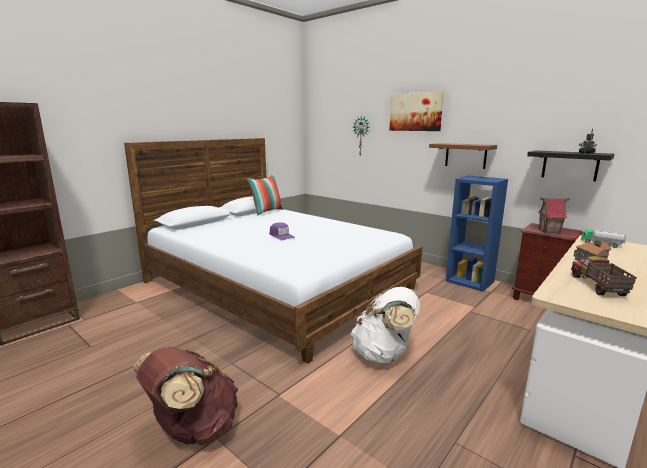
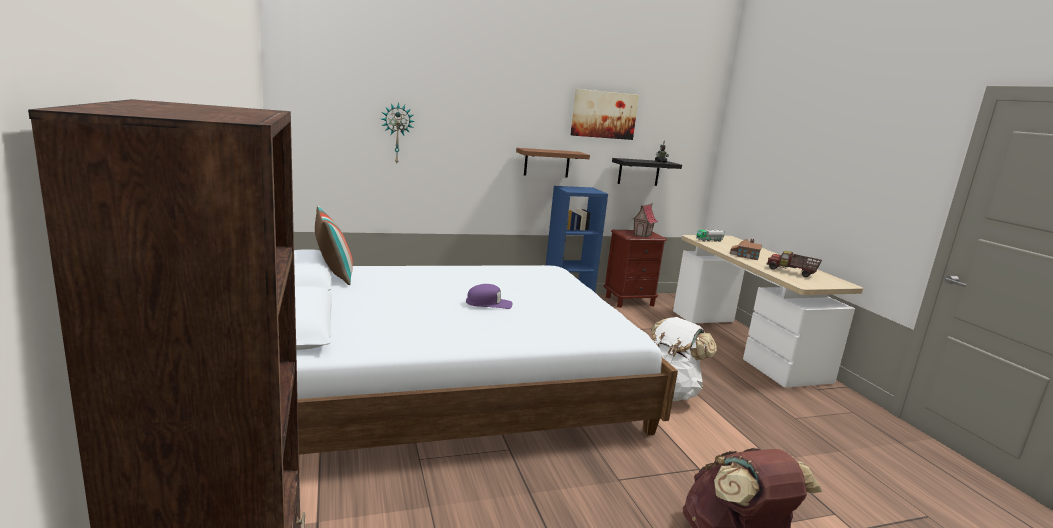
camera: 60 degrees left, 0 degrees up
(415, 112) = (485, 106): picture -> picture (604, 114)

